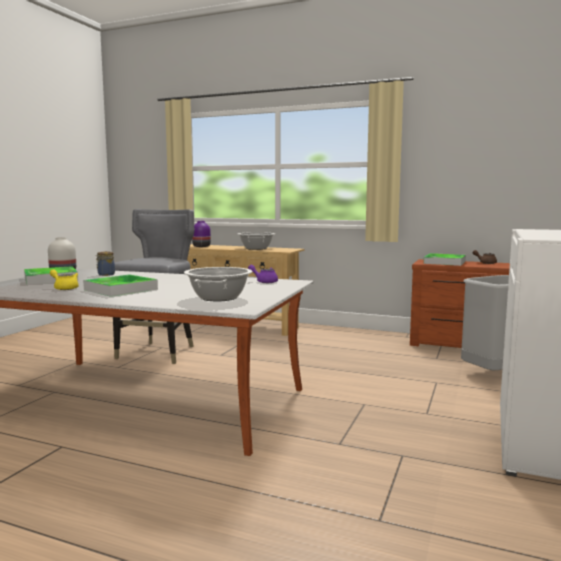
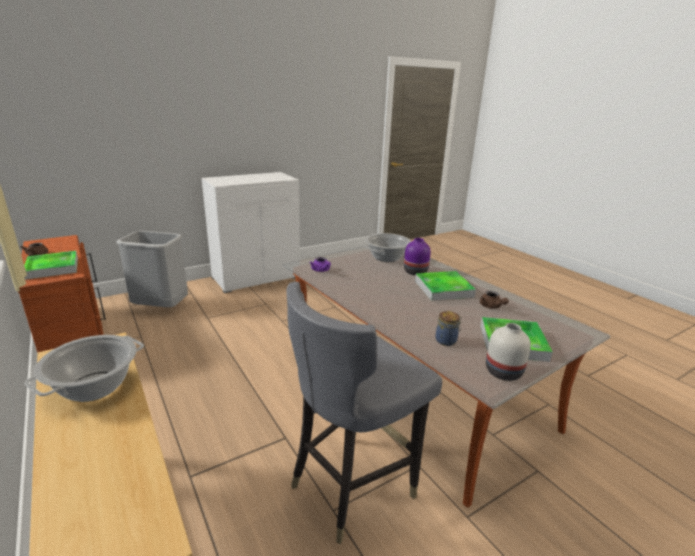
camera: 145 degrees left, 15 degrees up
(64, 288) = (491, 307): yellow teapot -> brown teapot
(201, 246) = (114, 491): purple vase -> purple vase (416, 272)

